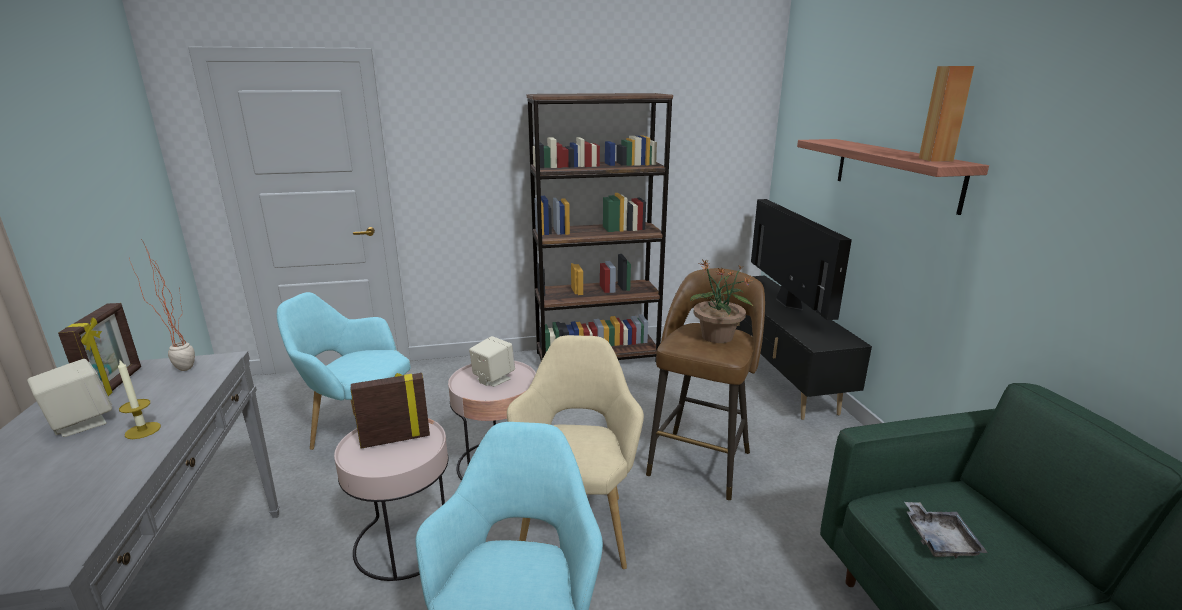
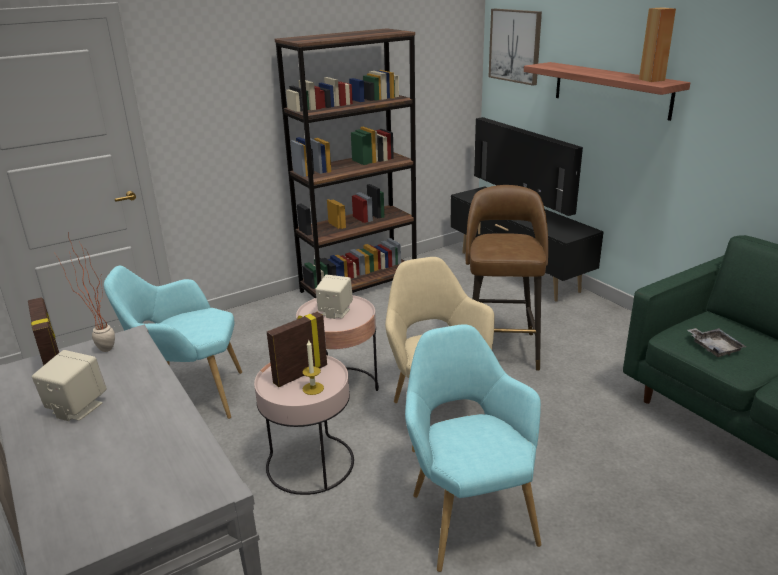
camera: 20 degrees left, 5 degrees up
(143, 430) = (146, 399): candle -> candle (313, 388)
(717, 337) = (512, 242): potted plant -> none
(804, 121) = (515, 46): none -> picture

